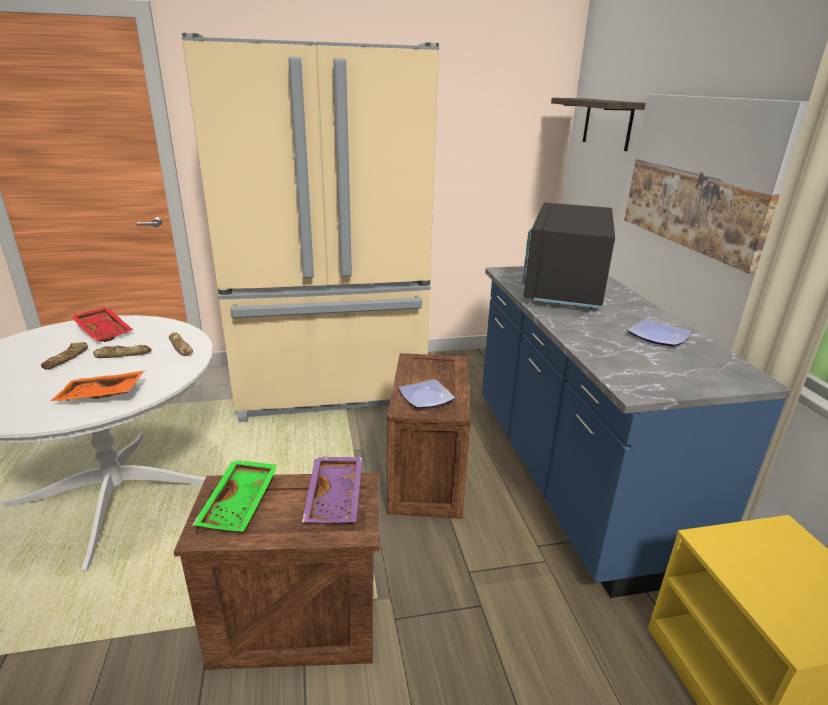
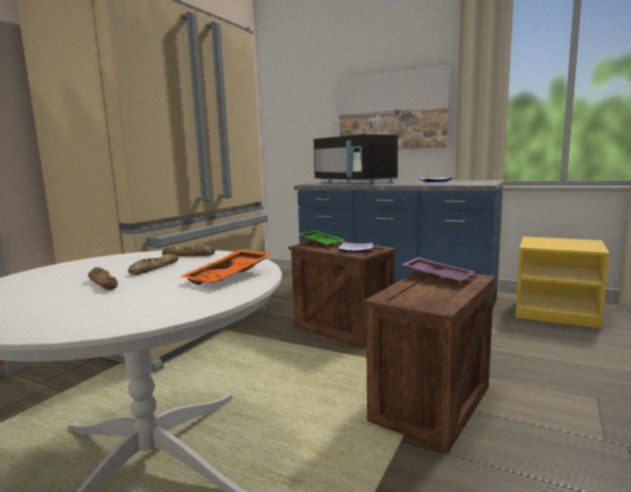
camera: 50 degrees left, 15 degrees down
(105, 331) = (71, 271): red tray -> none
(241, 504) = (415, 295): green tray -> green tray (322, 243)
(607, 123) = (299, 103): shelf -> none

